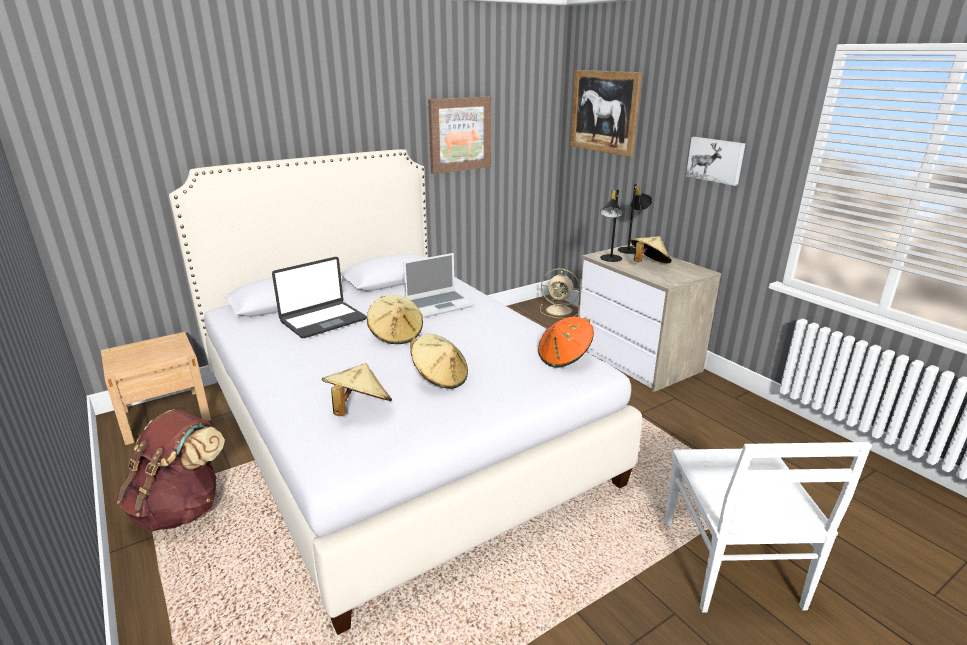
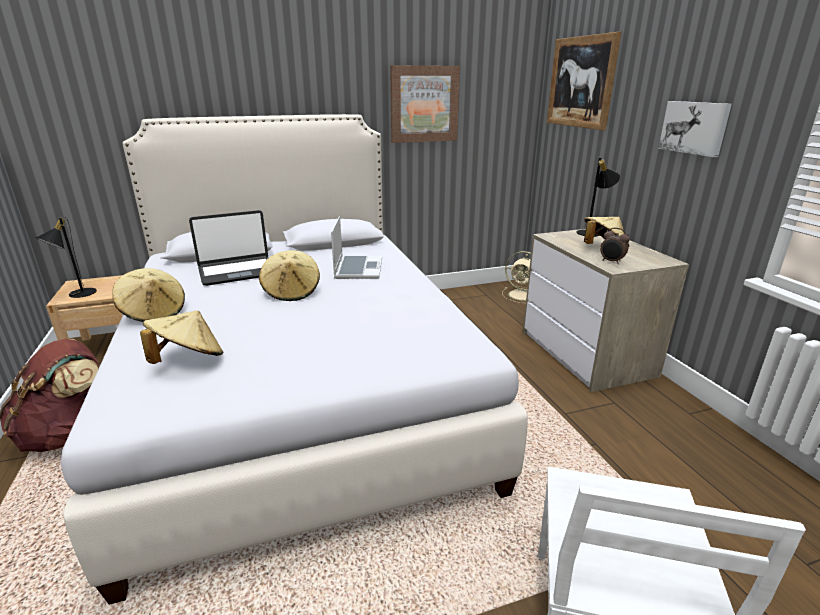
camera: 15 degrees right, 0 degrees up
(439, 304) = (358, 268): laptop -> laptop turned 75 degrees counterclockwise
(440, 378) = (299, 340): beige hat -> beige hat (154, 313)
(564, 358) = (449, 336): orange hat -> none
(609, 259) = (560, 240): black table lamp -> black table lamp (77, 294)
(661, 277) = (611, 261): none -> alarm clock

